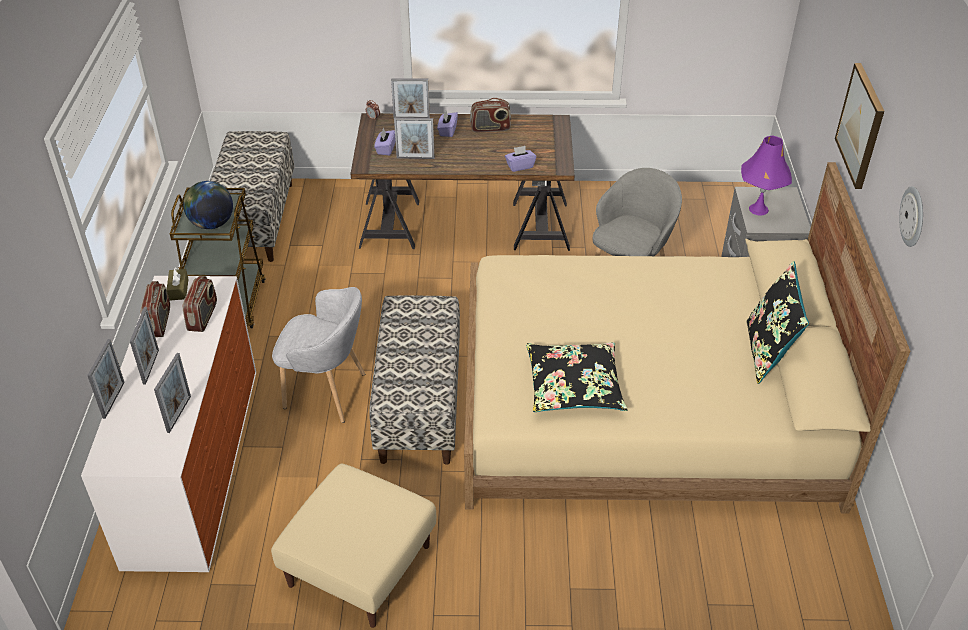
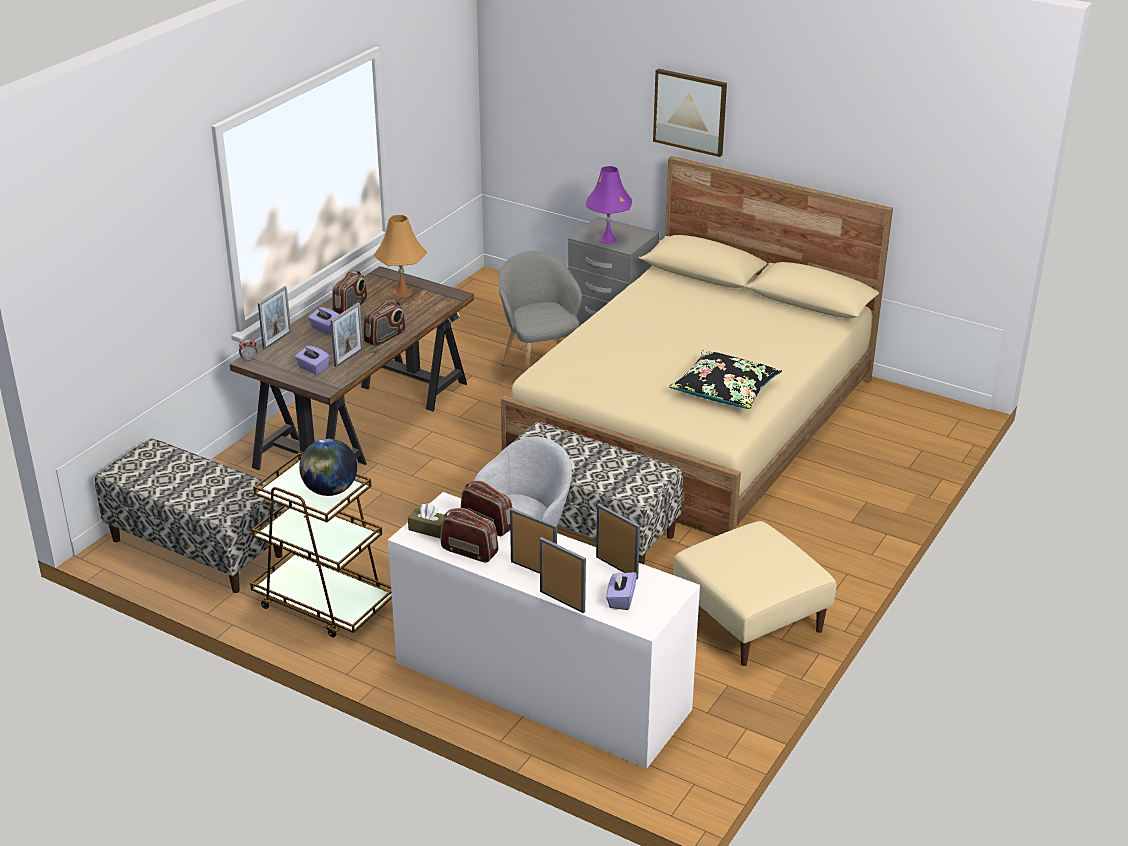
camera: 60 degrees left, 10 degrees down
(461, 162) = (385, 337): none -> radio
(520, 166) = (429, 312): purple tissue box -> purple tissue box (620, 599)
(538, 141) = (402, 292): none -> orange table lamp
(768, 352) = (761, 302): black pillow -> none
(913, 216) = (824, 127): wall clock -> none

